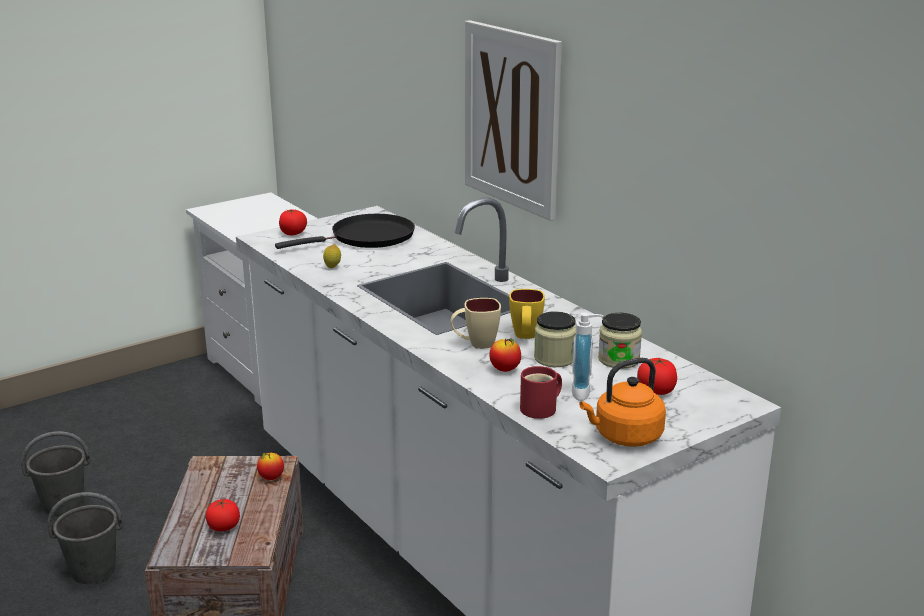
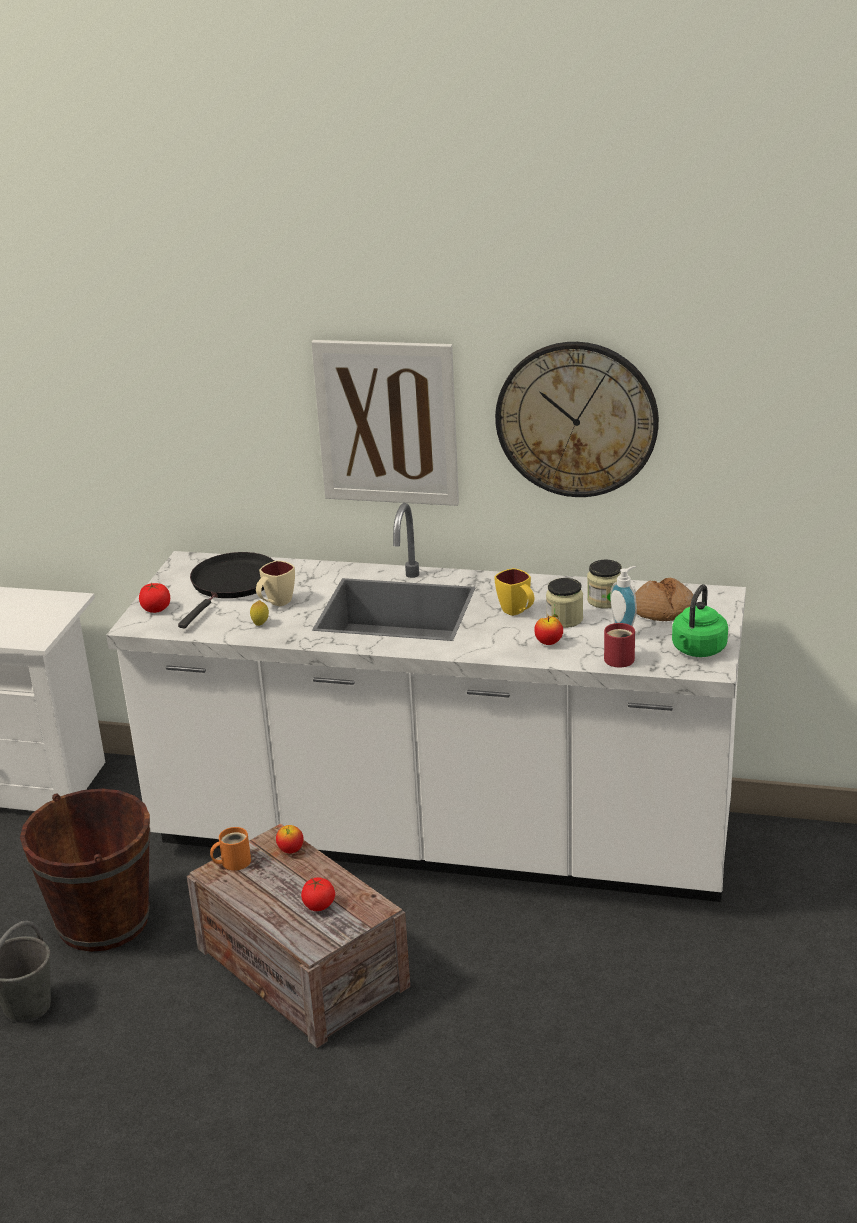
camera: 40 degrees left, 5 degrees up
(94, 570) = (158, 1033): grey bucket -> none
(179, 477) = (103, 921): none -> brown bucket
(226, 464) = (233, 862): none -> orange mug
(475, 344) = (494, 634): beige mug -> beige mug (276, 604)
(624, 437) = (697, 650): orange kettle -> green kettle
(651, 150) = (576, 419): none -> wall clock
(656, 391) = (663, 611): tomato -> bread

